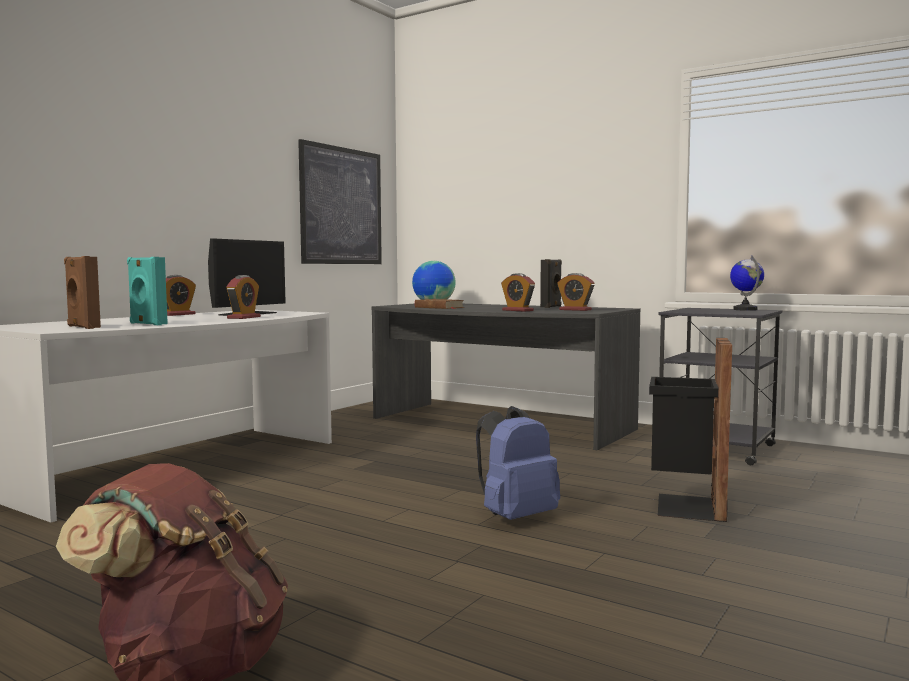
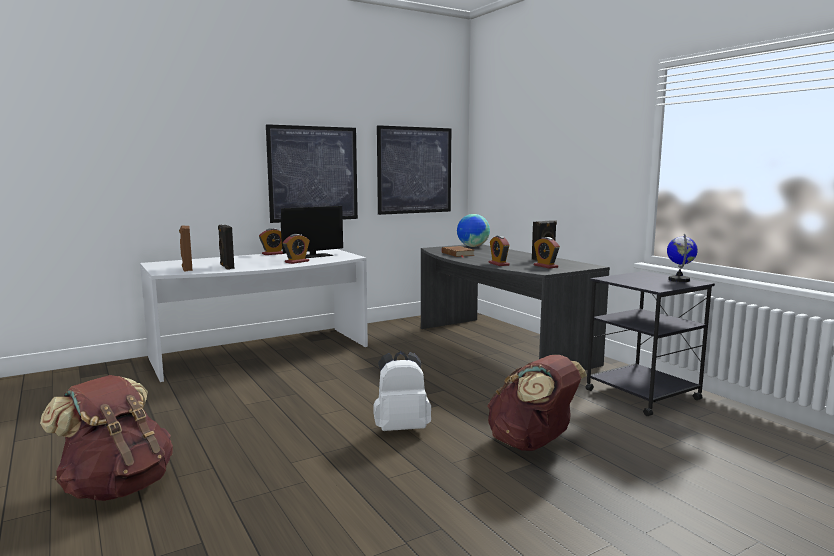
camera: 25 degrees right, 5 degrees up
(147, 324) = (226, 267): turquoise speaker -> black speaker
(222, 199) = (313, 174): none -> picture
(515, 517) = (401, 428): blue backpack -> white backpack
(686, 506) = (532, 444): black trash can -> brown backpack

